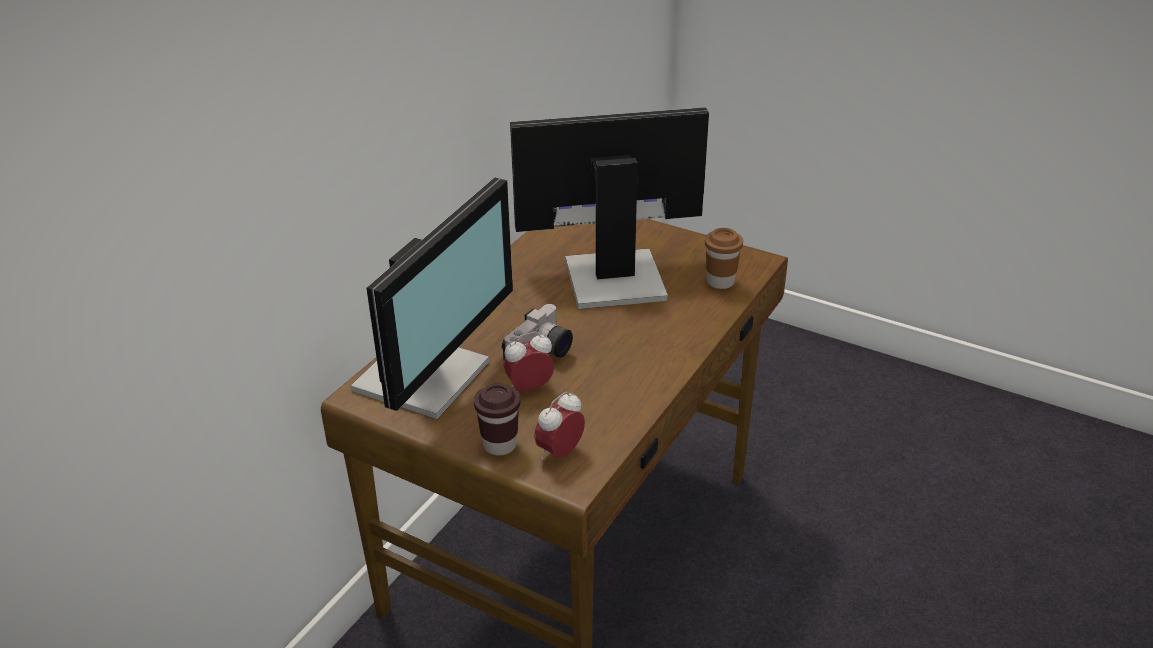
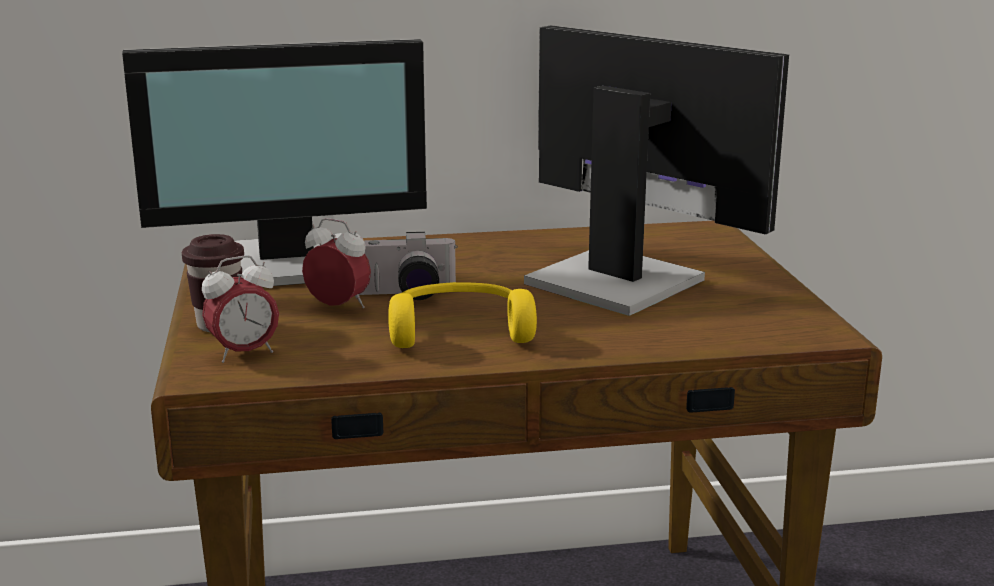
camera: 50 degrees right, 15 degrees down
(560, 453) = (244, 353): alarm clock -> alarm clock turned 150 degrees clockwise
(620, 363) = (459, 331): none -> yellow headphones
(720, 282) = (728, 329): brown cup -> none

